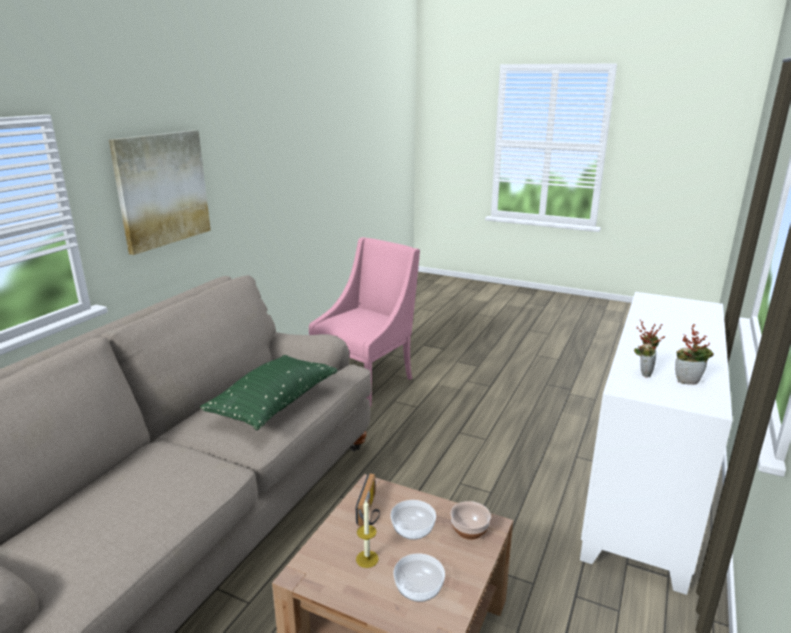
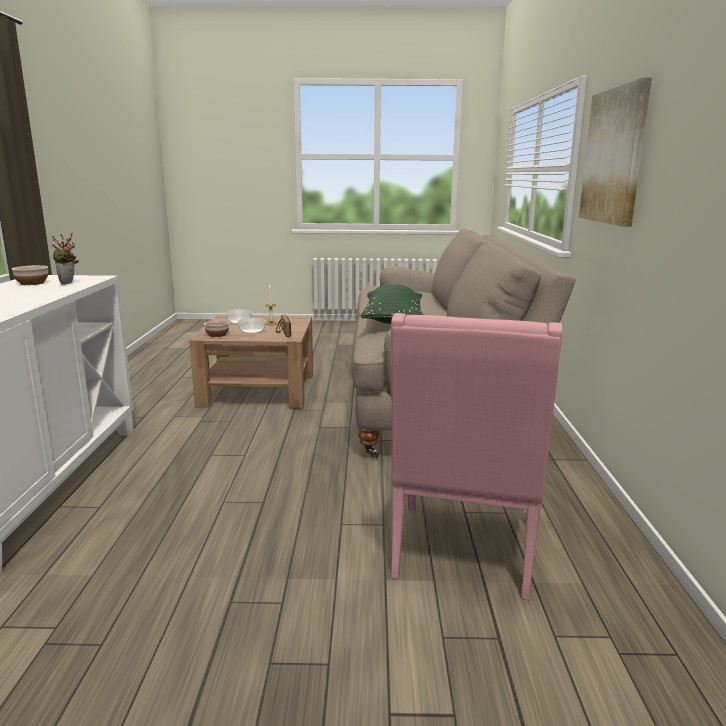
camera: 155 degrees right, 5 degrees down
(688, 381) = (32, 283): potted plant -> bowl

